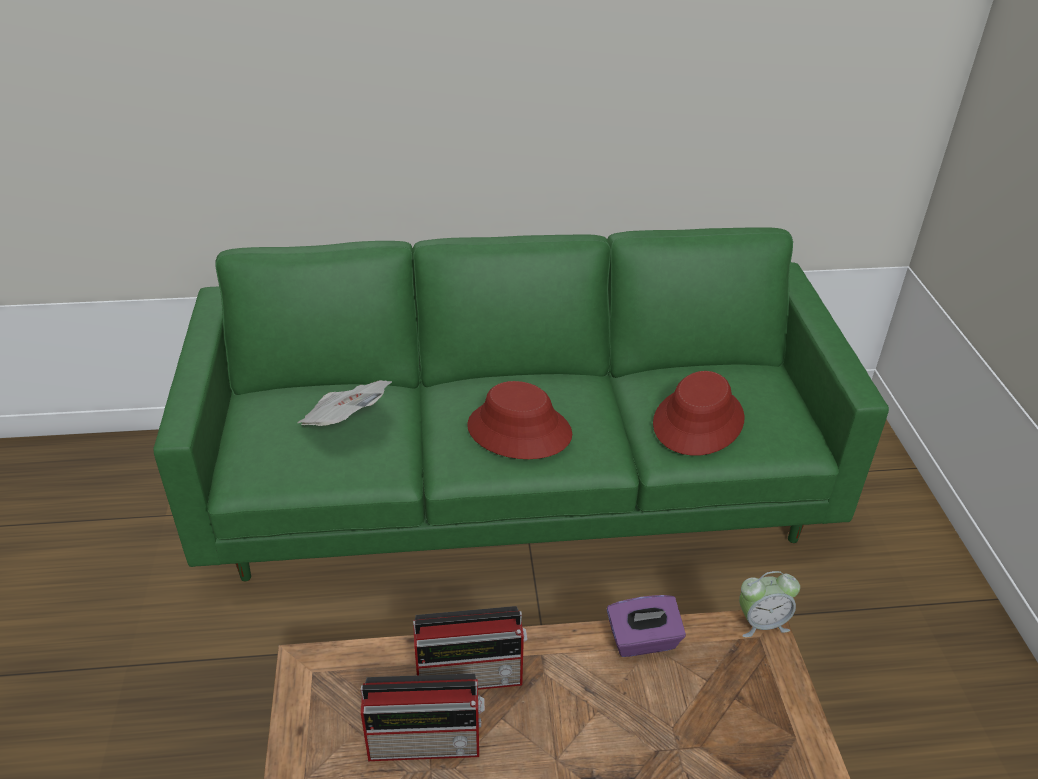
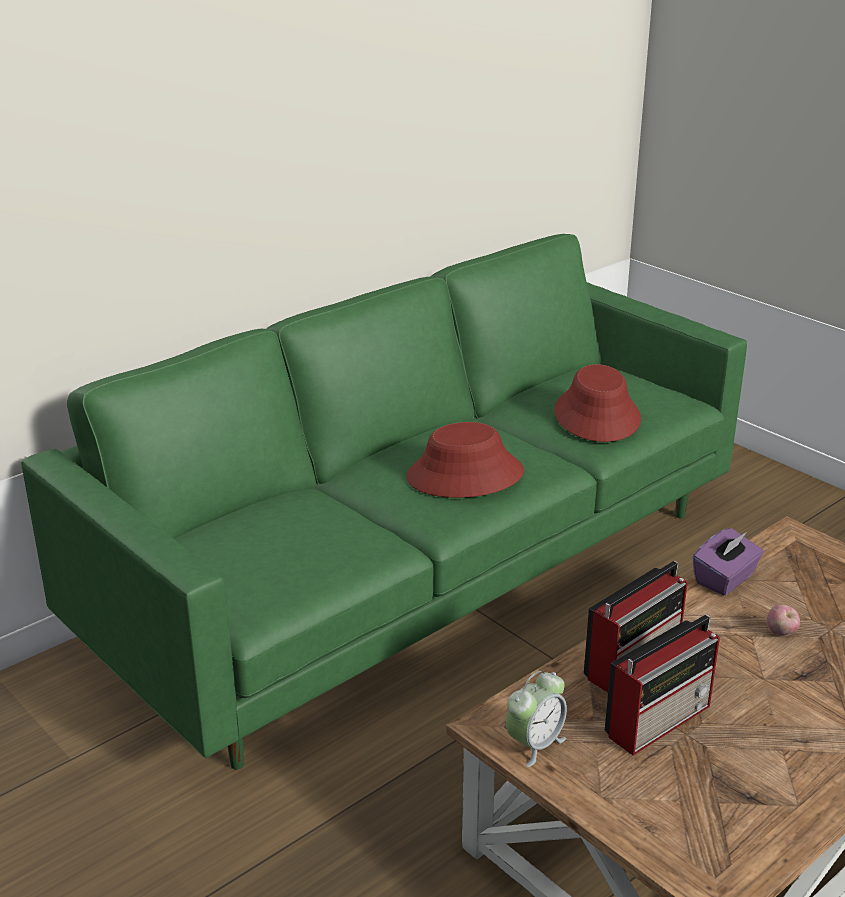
camera: 35 degrees left, 10 degrees down
(346, 422) = (297, 529): newspaper -> none
(627, 724) = (781, 633): none -> apple
(761, 622) = (786, 531): alarm clock -> alarm clock (534, 744)

